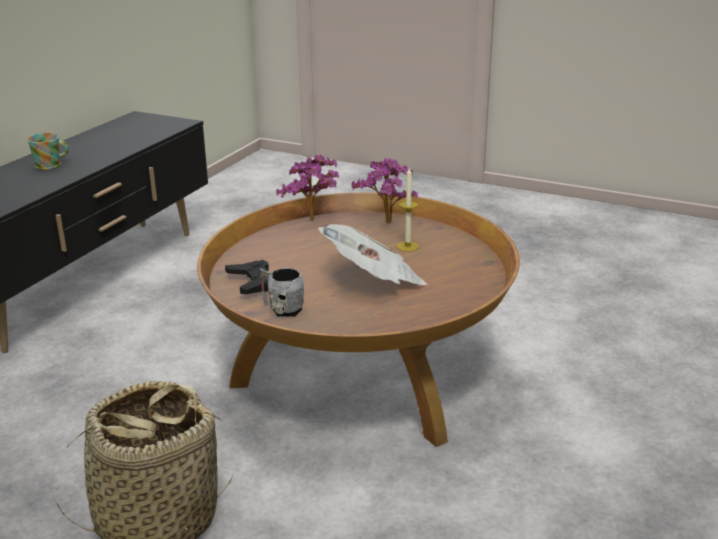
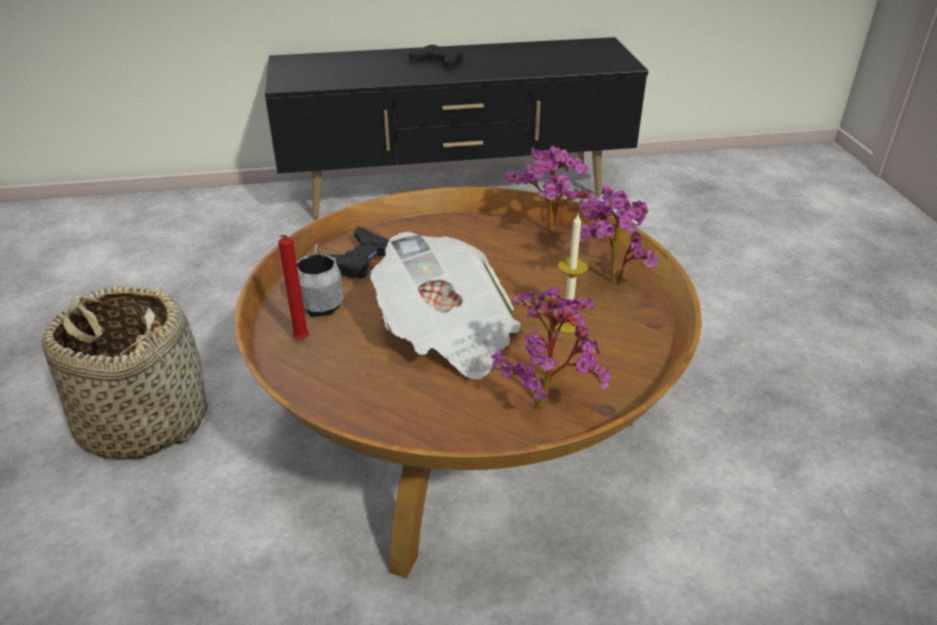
camera: 55 degrees right, 10 degrees up
(52, 165) = (438, 62): mug -> black game controller
(317, 326) = (301, 341): none -> red candle
(466, 273) = (547, 401): none -> potted plant

